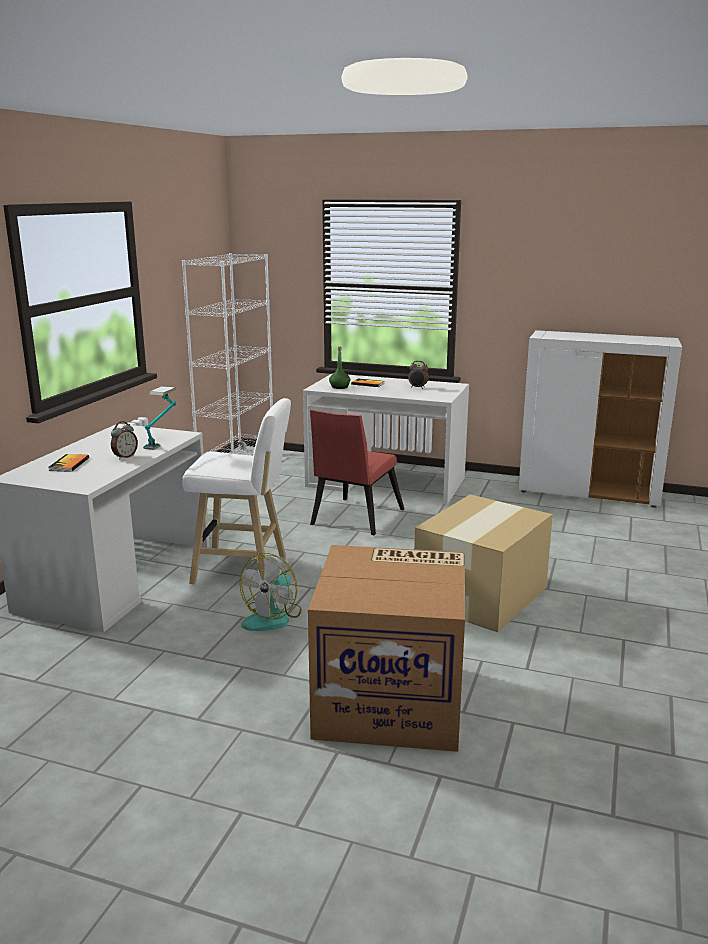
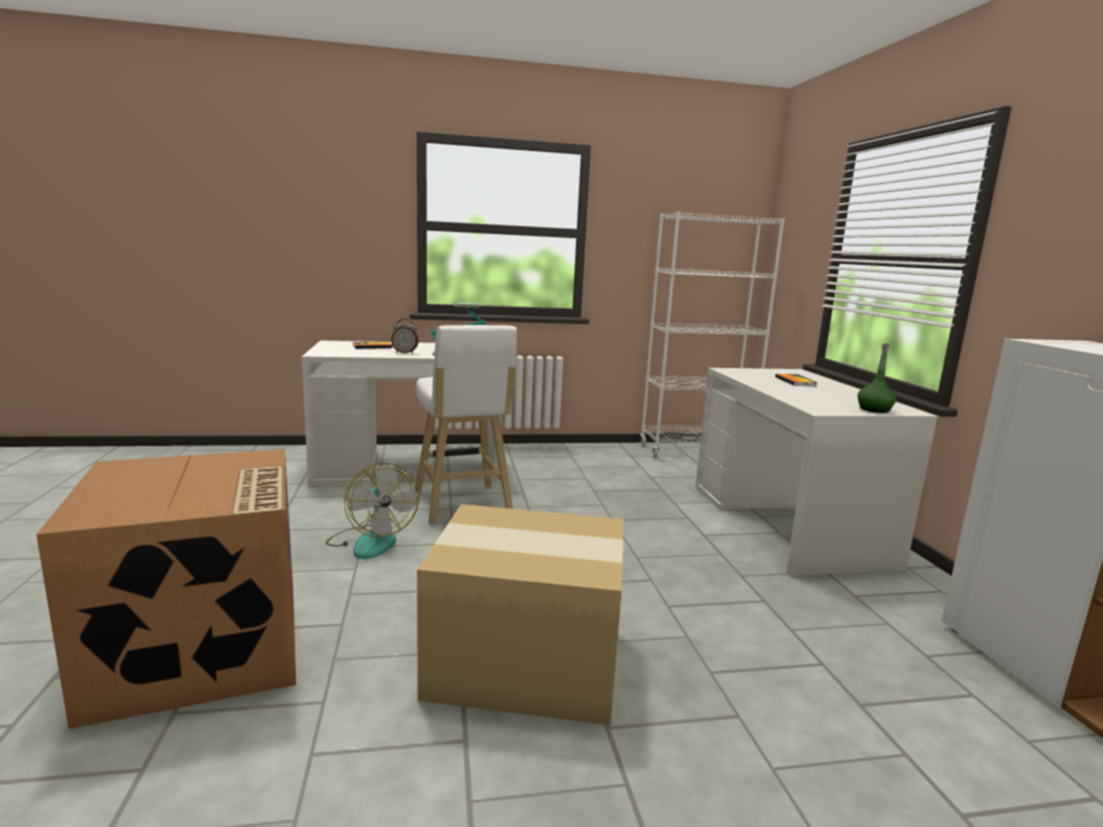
camera: 60 degrees right, 5 degrees down
(273, 617) = (371, 541): fan -> fan turned 120 degrees counterclockwise
(339, 387) = (752, 375): green bottle -> green bottle (874, 409)
(354, 519) = (651, 528): red chair -> none
(418, 387) = (839, 398): alarm clock -> none

